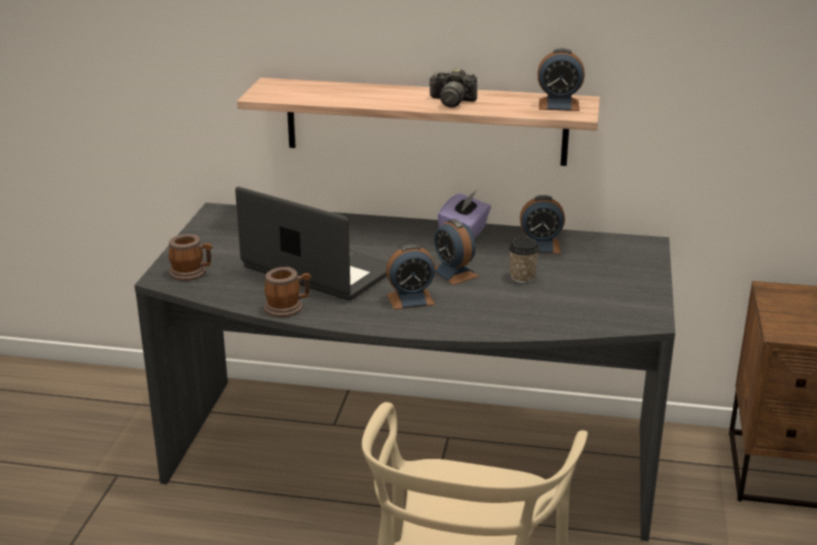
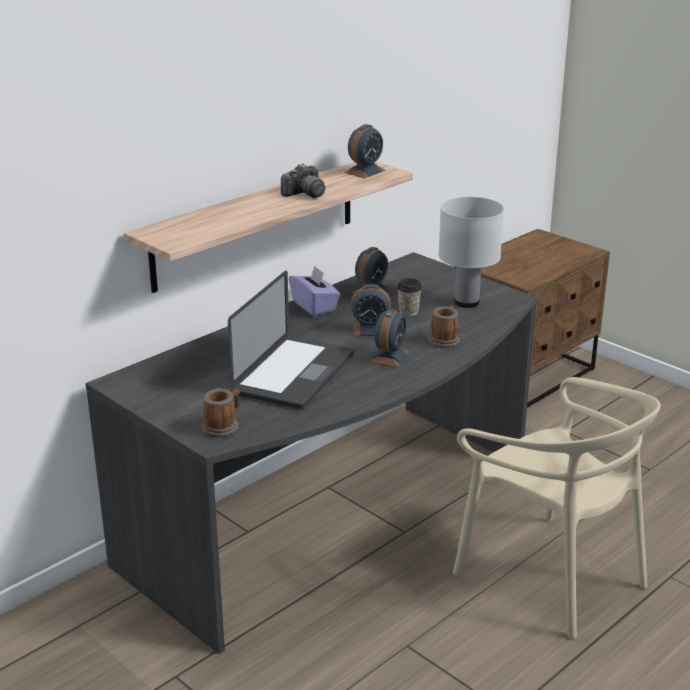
camera: 55 degrees left, 0 degrees up
(288, 308) = (342, 404): mug -> mug (444, 339)
(318, 269) = (294, 374): laptop -> laptop turned 135 degrees clockwise
(593, 299) = (467, 302): none -> white table lamp

